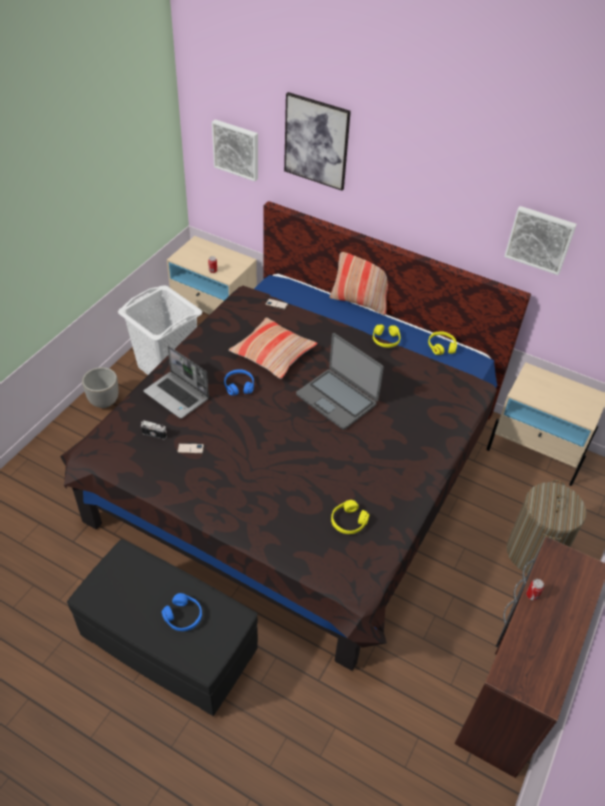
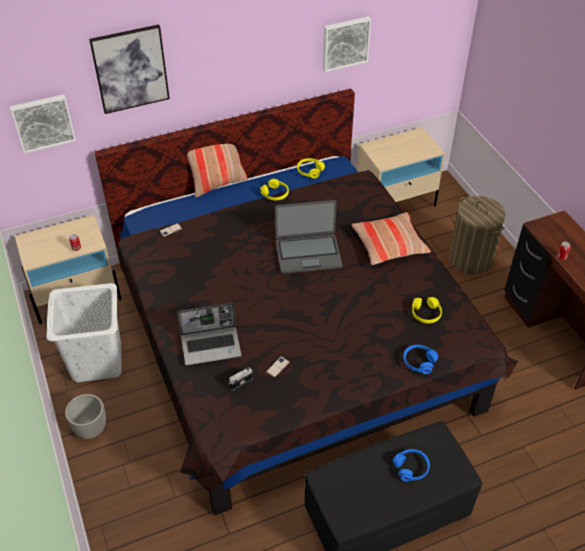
camera: 50 degrees left, 0 degrees up
(239, 386) = (239, 301): blue headphones -> blue headphones (419, 362)
(273, 354) = (225, 263): pillow -> pillow (389, 244)

